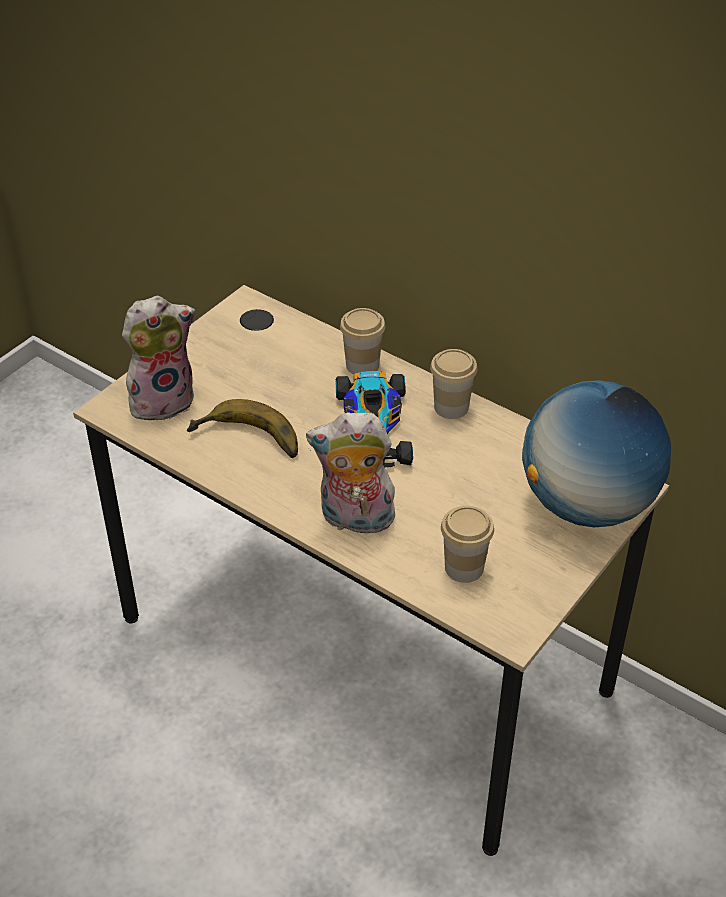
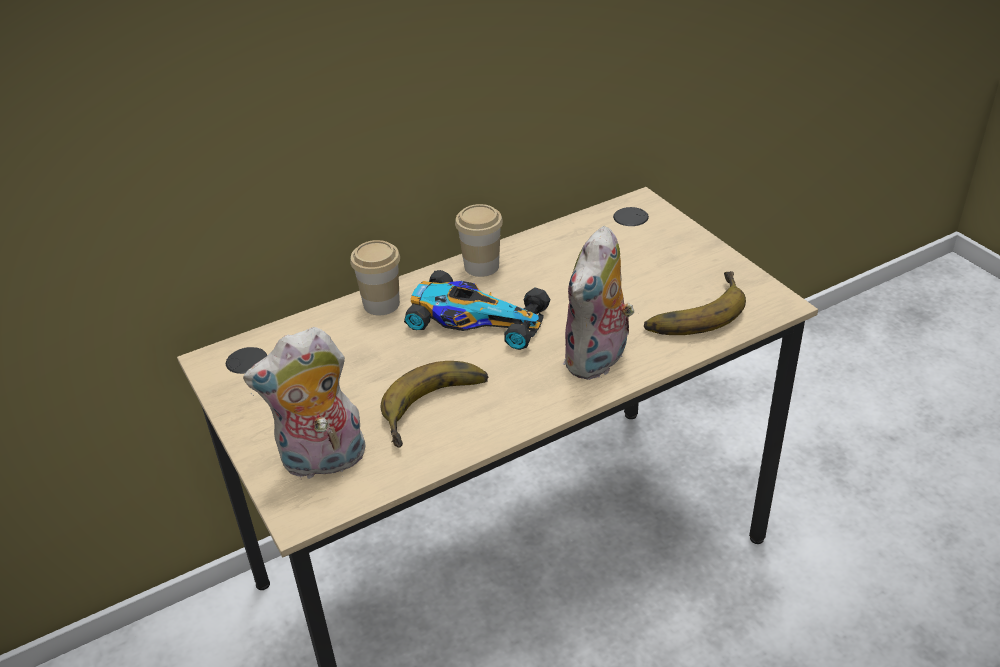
camera: 65 degrees left, 5 degrees down
(163, 400) = (322, 462): plush toy -> plush toy turned 105 degrees counterclockwise
(464, 568) = (691, 310): cup -> banana
(587, 504) = (648, 228): globe -> none

